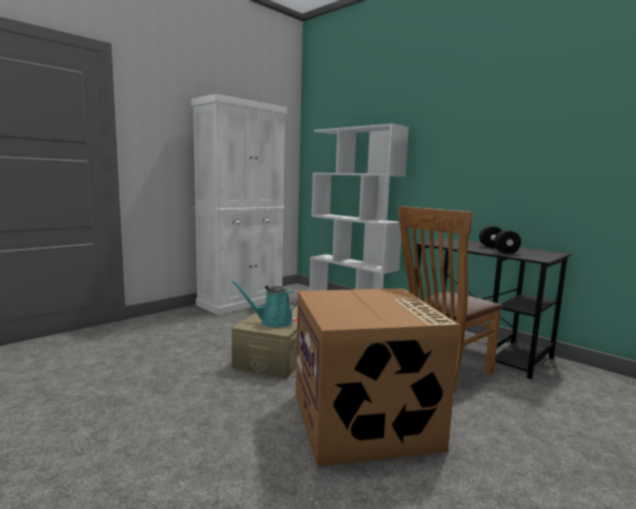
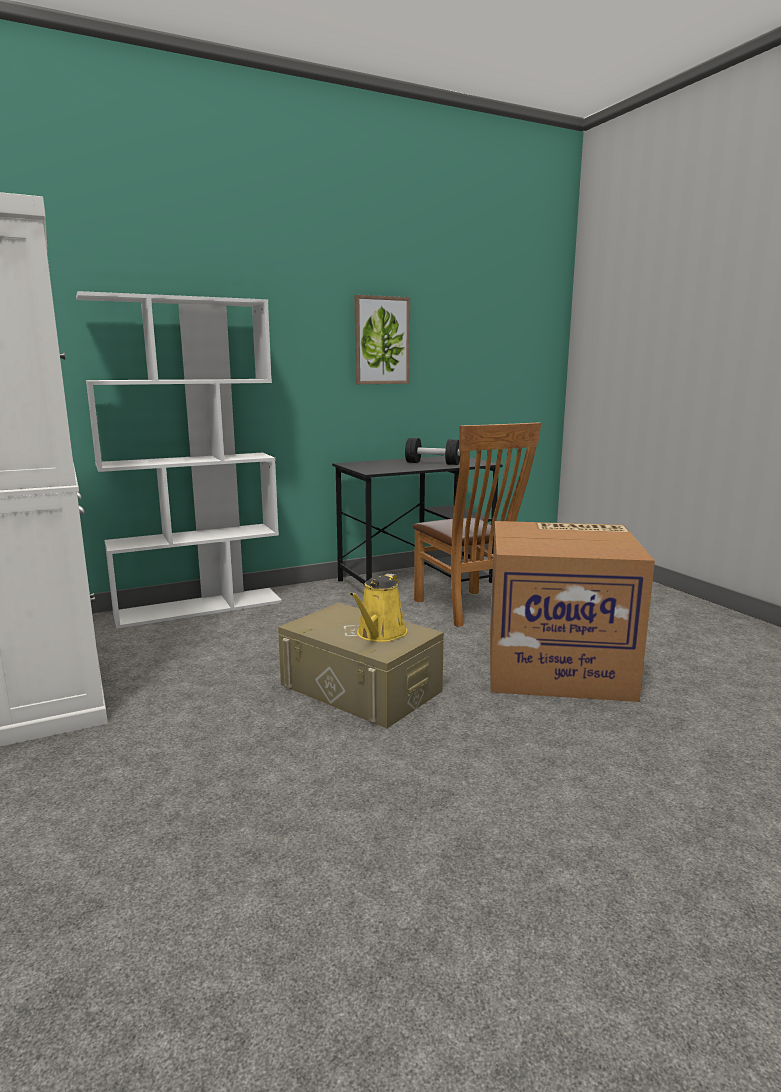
camera: 70 degrees left, 5 degrees up
(273, 322) = (379, 634): turquoise watering can -> yellow watering can
(502, 146) = (381, 340): none -> picture

